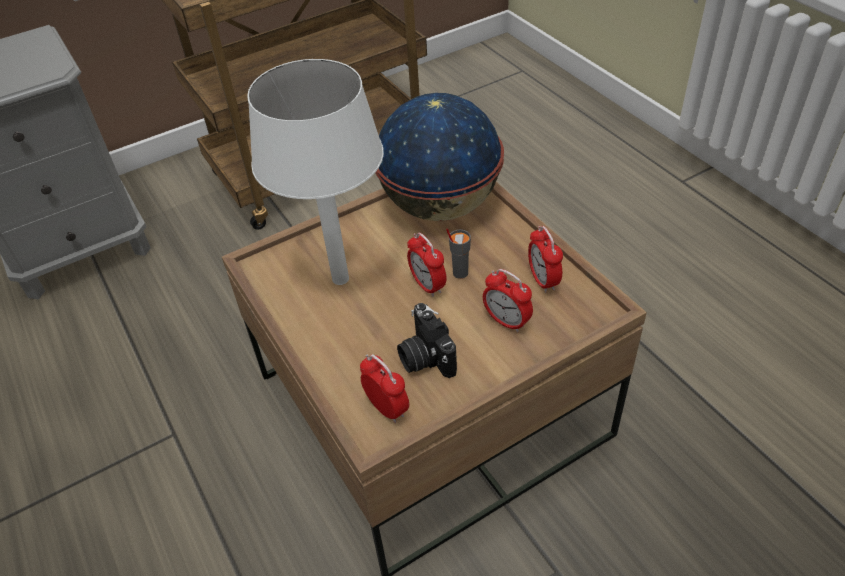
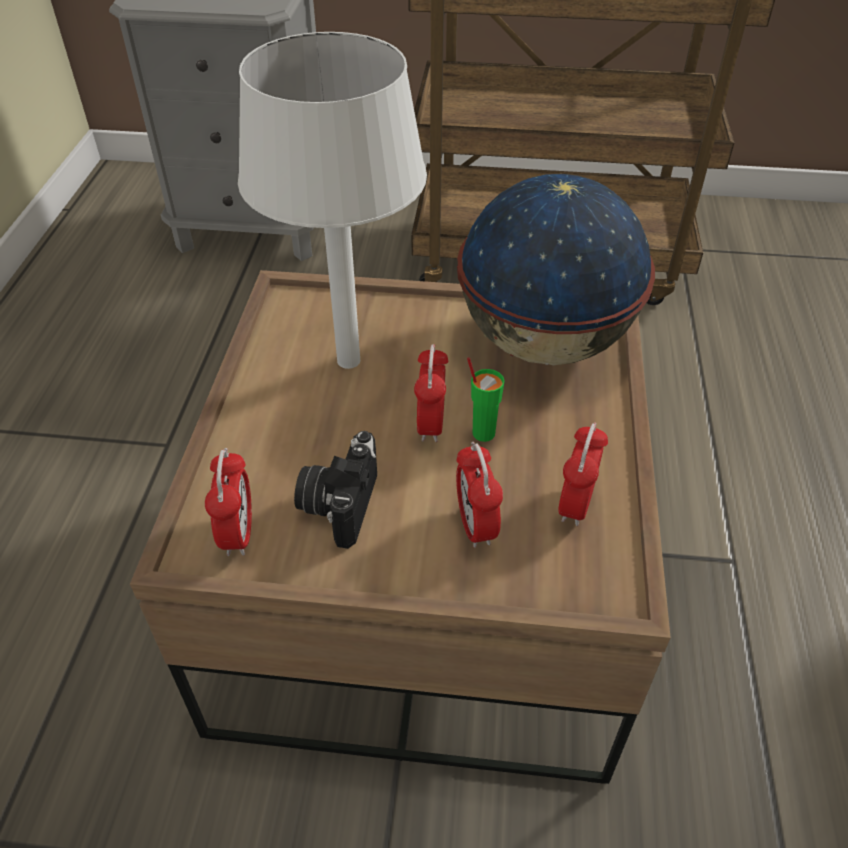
camera: 35 degrees right, 0 degrees up
(459, 273) = (483, 432): grey cup -> green cup

